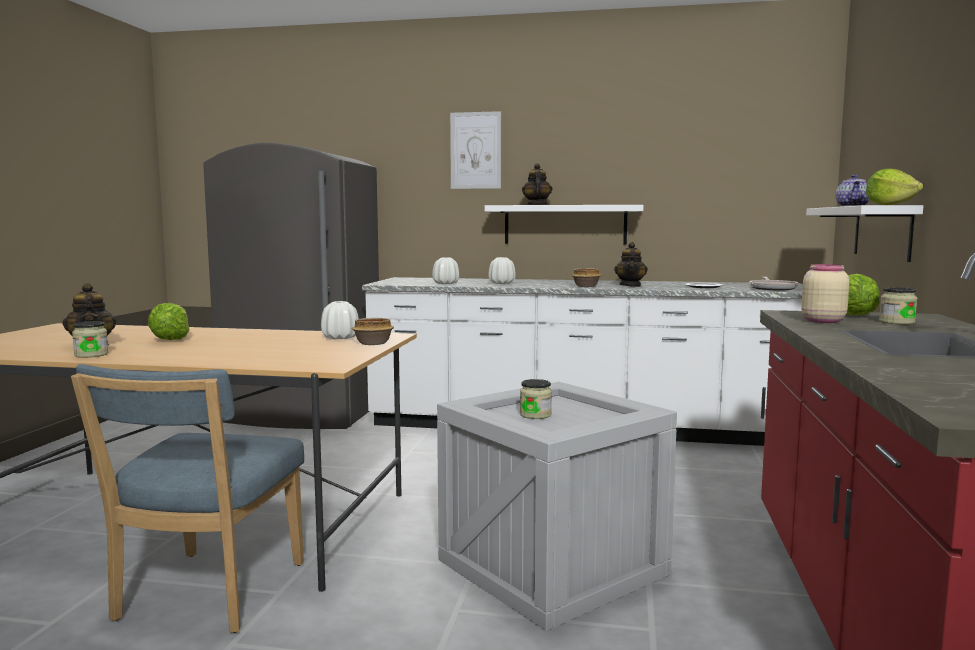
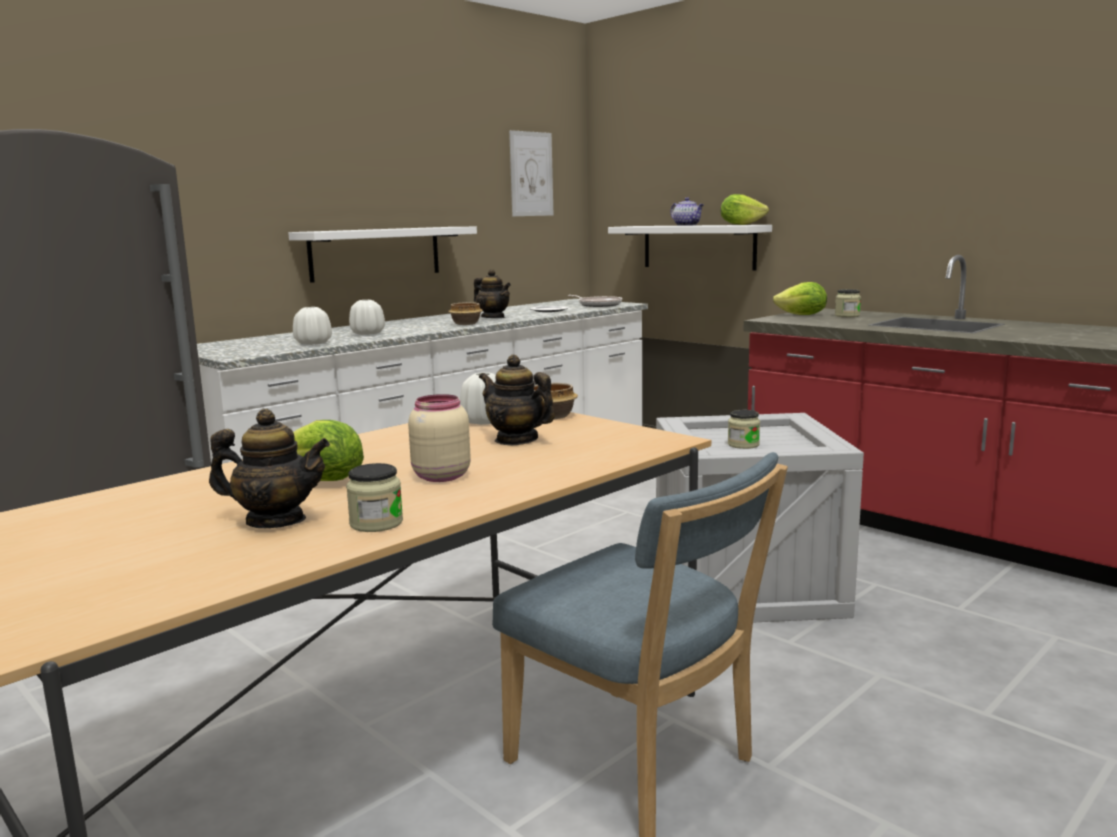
camera: 55 degrees left, 5 degrees up
(475, 150) = (260, 154): picture -> picture (531, 174)
(536, 204) = (361, 229): teapot -> teapot (516, 440)
(822, 321) = (823, 321): beige jar -> beige jar (439, 476)

